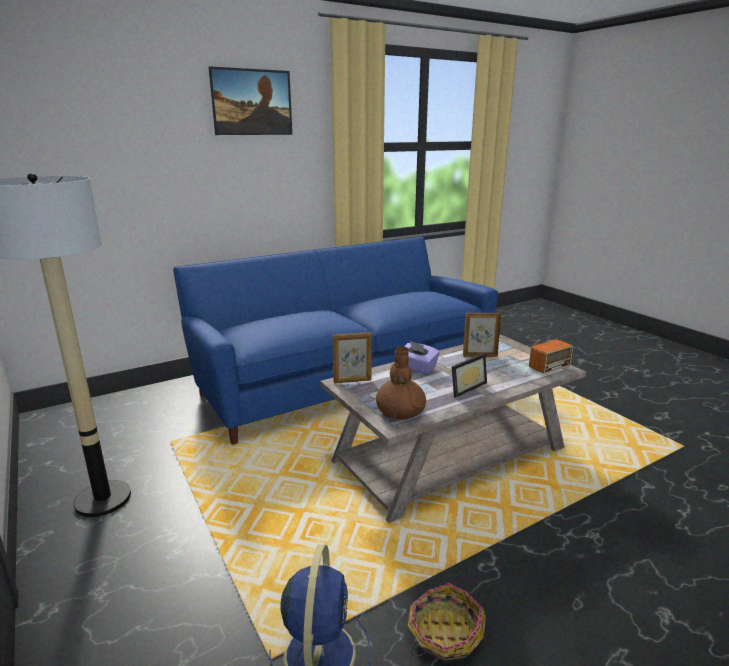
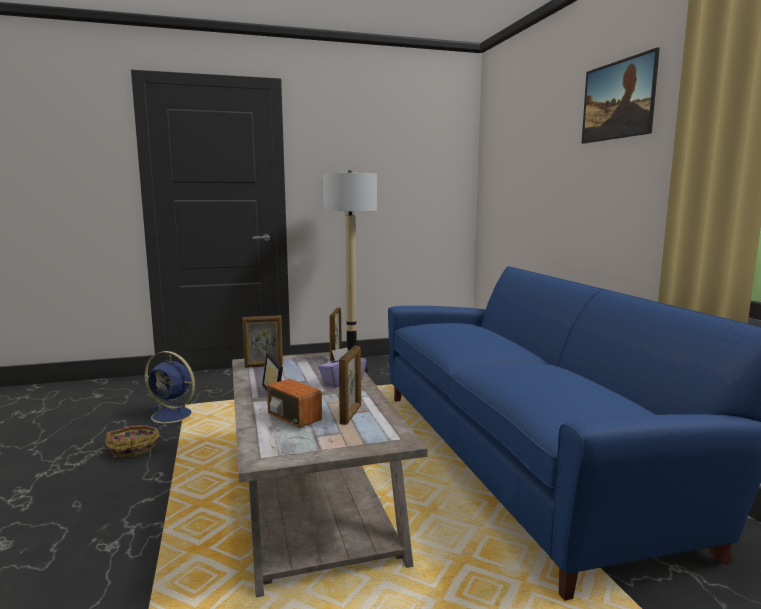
camera: 105 degrees right, 10 degrees down
(400, 411) = (264, 365): brown vase -> picture frame
(523, 366) = (296, 432): radio -> radio turned 150 degrees clockwise

